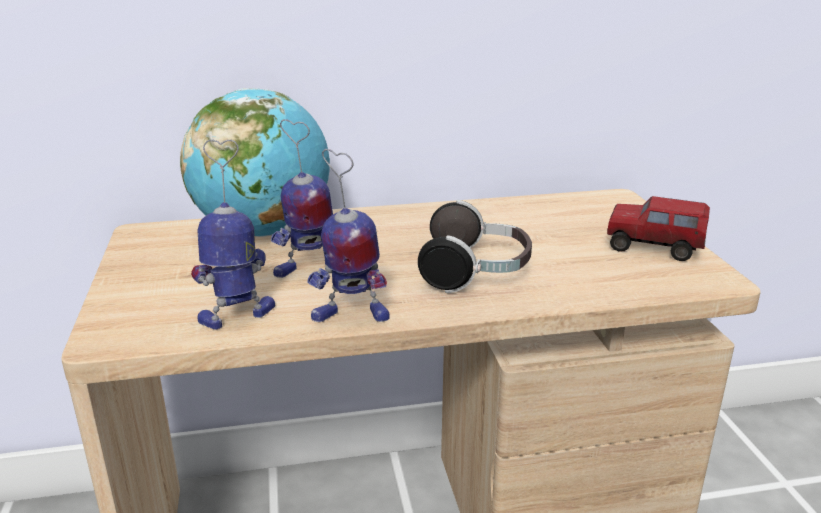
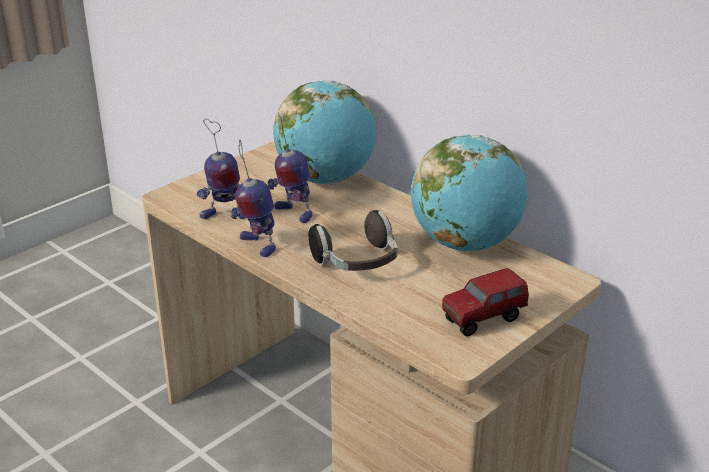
camera: 55 degrees right, 5 degrees up
(238, 315) = (223, 215): toy robot -> toy robot turned 150 degrees clockwise
(503, 213) = (465, 244): none -> globe
(653, 249) = (484, 319): toy truck -> toy truck turned 105 degrees counterclockwise

